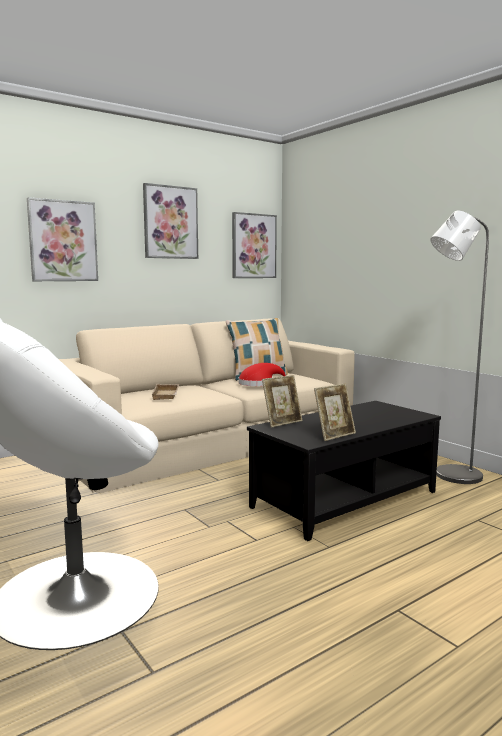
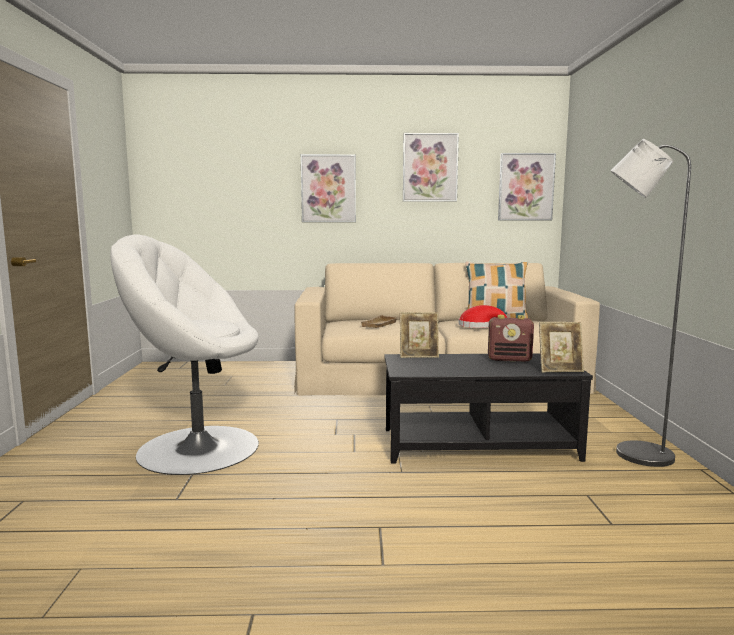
camera: 35 degrees right, 0 degrees up
(334, 435) = (438, 371): picture frame -> picture frame (560, 370)
(358, 412) = (510, 359): none -> radio

